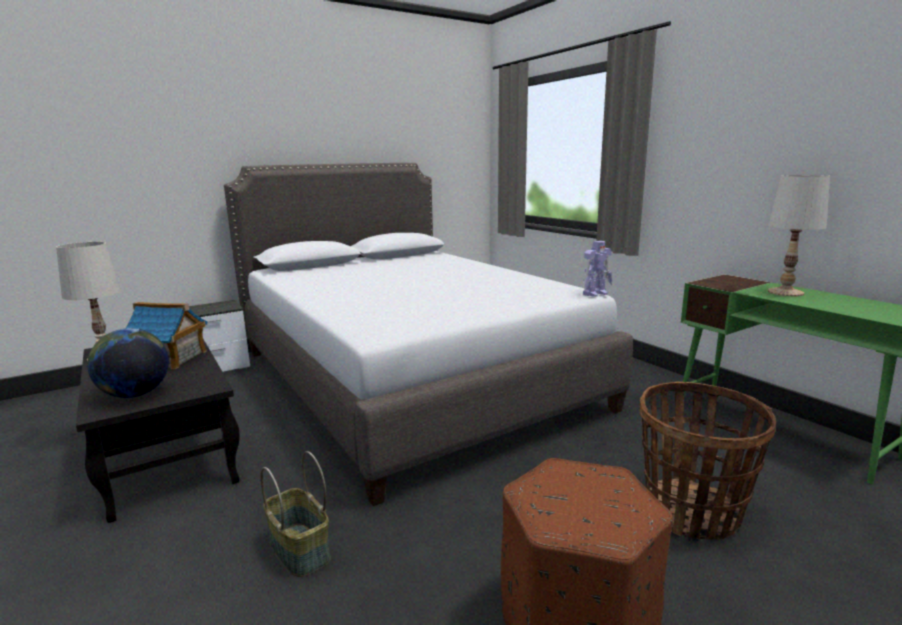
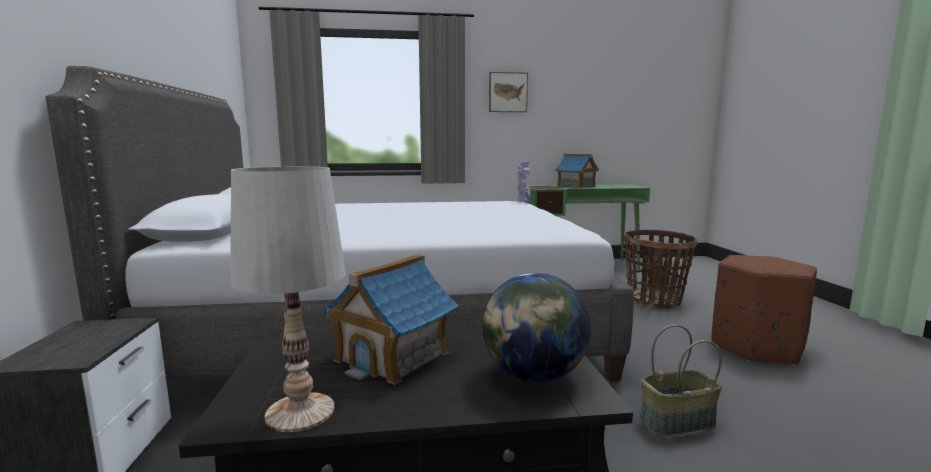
camera: 65 degrees left, 5 degrees down
(719, 129) = (507, 92): none -> picture
(785, 292) = (576, 186): white table lamp -> toy house

